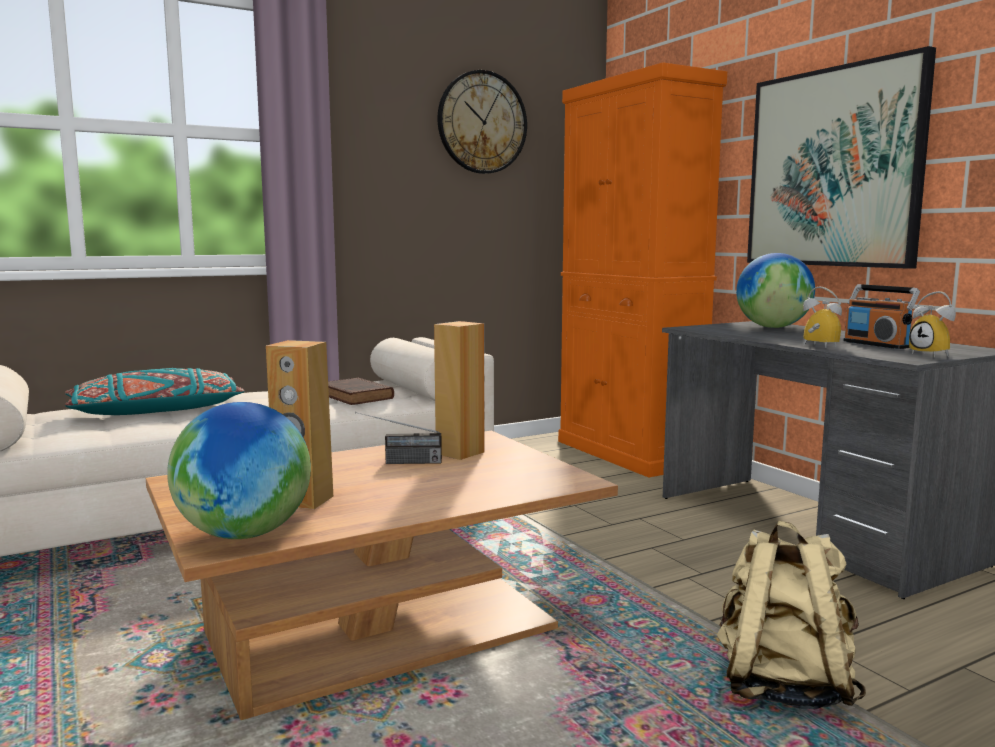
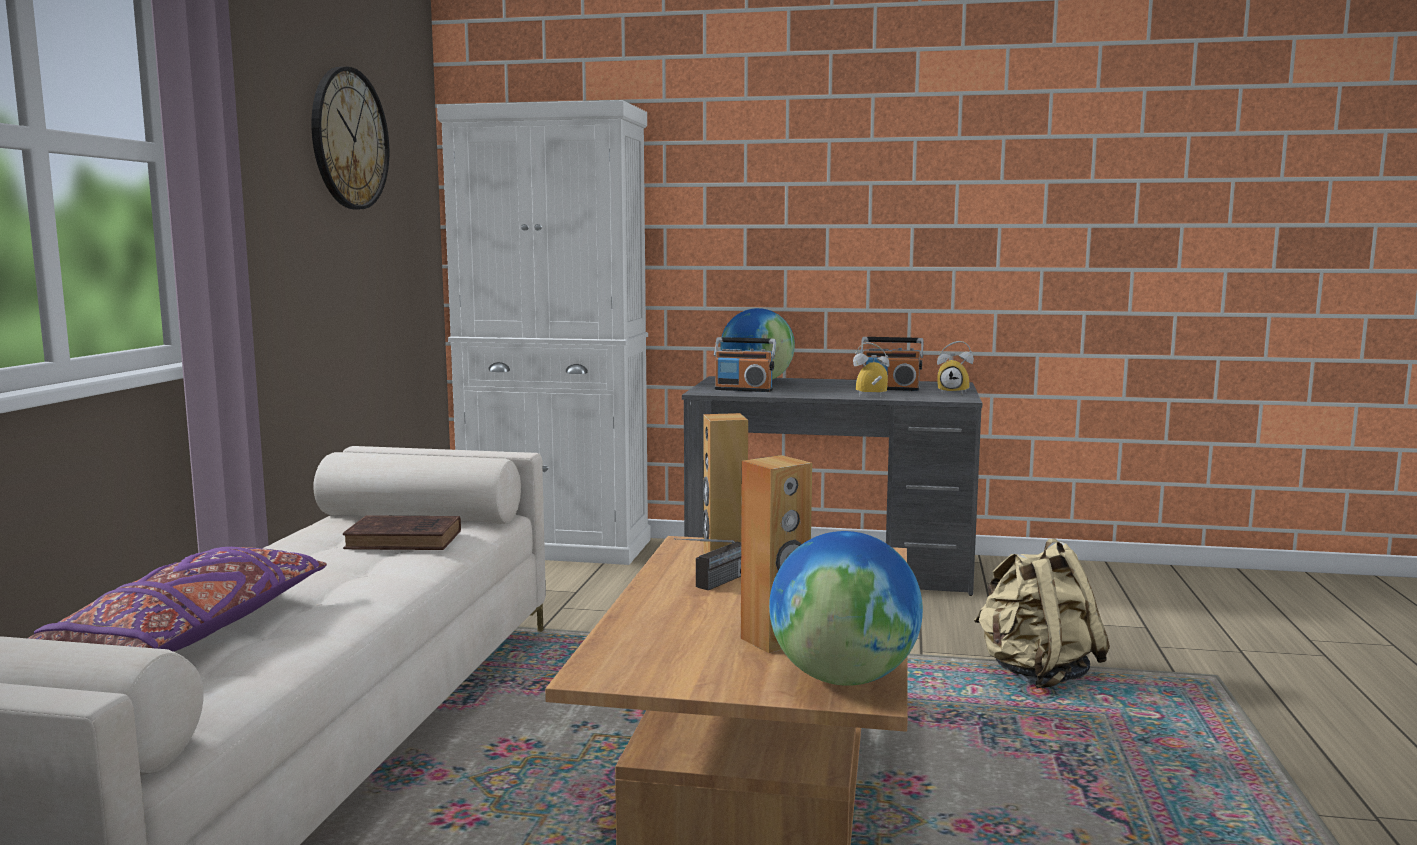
camera: 50 degrees left, 0 degrees up
(156, 411) = (192, 632): turquoise pillow -> purple pillow
(629, 453) = (556, 547): orange cabinet -> white cabinet
(728, 330) = (743, 390): none -> radio
(833, 168) = (784, 225): picture -> none

